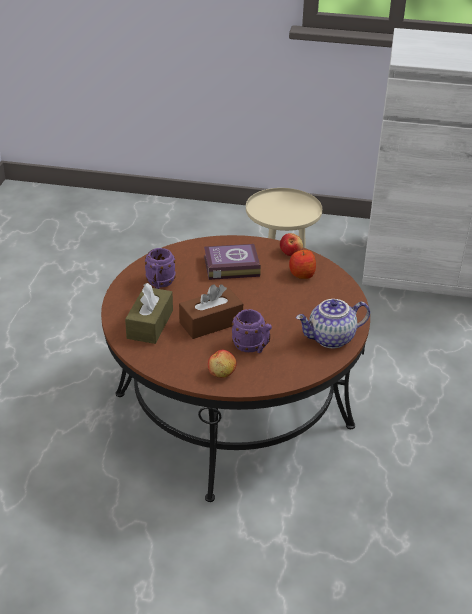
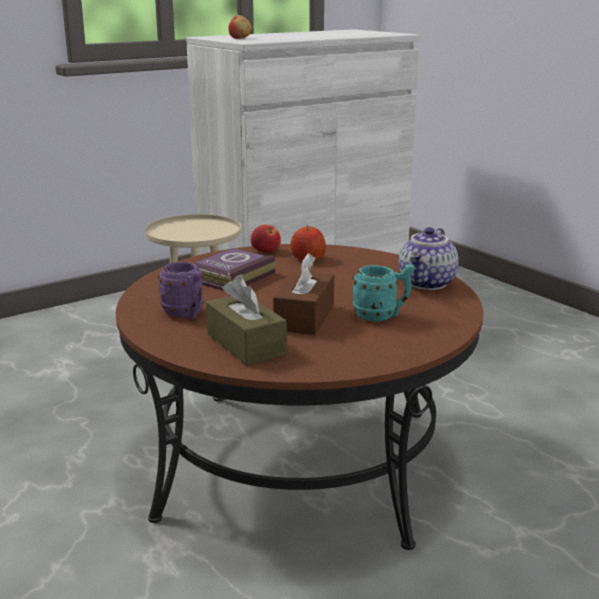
camera: 45 degrees left, 15 degrees down
(222, 373) = (399, 343): apple -> apple (240, 38)
(252, 348) = (382, 316): purple mug -> turquoise mug

